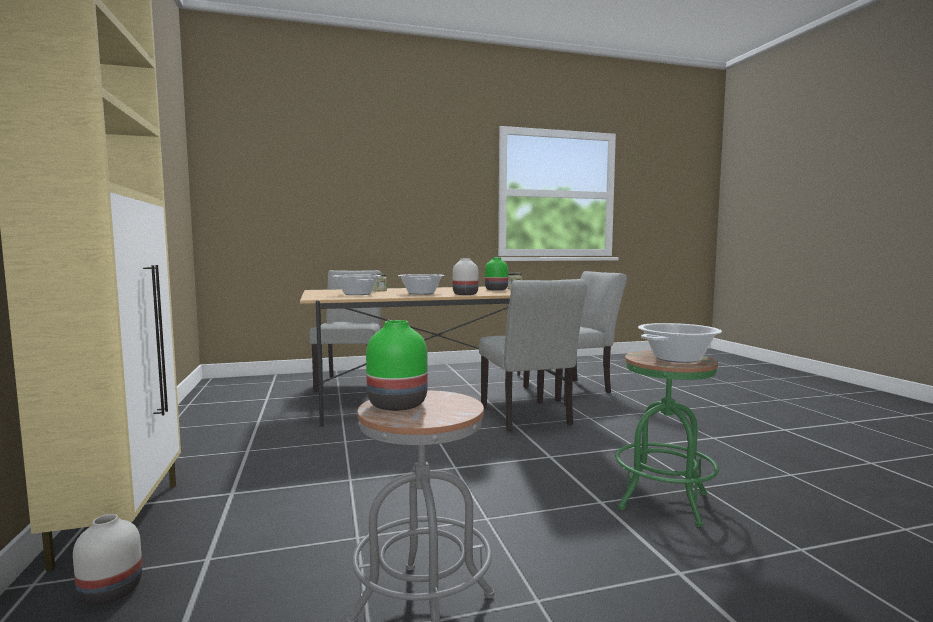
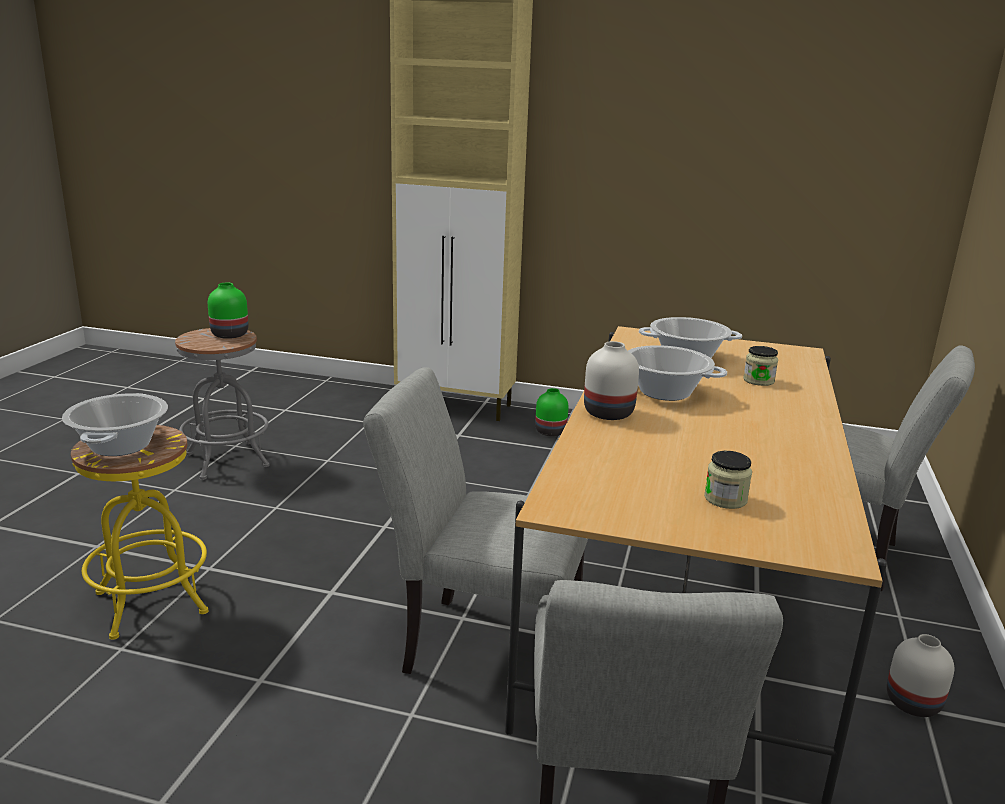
camera: 120 degrees right, 15 degrees up
(111, 590) = (370, 403): white vase -> white vase (914, 703)
(497, 290) = (705, 470): green vase -> green vase (550, 432)
(663, 501) = (151, 603): green stool -> yellow stool

